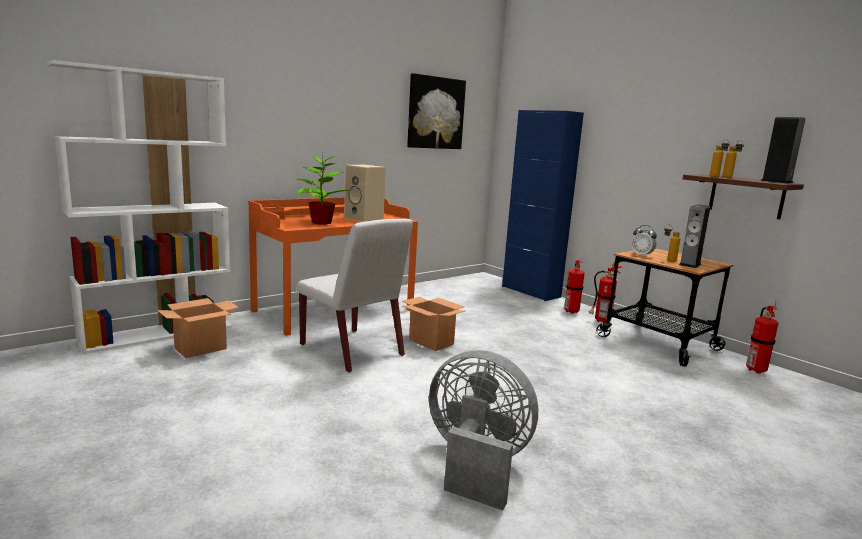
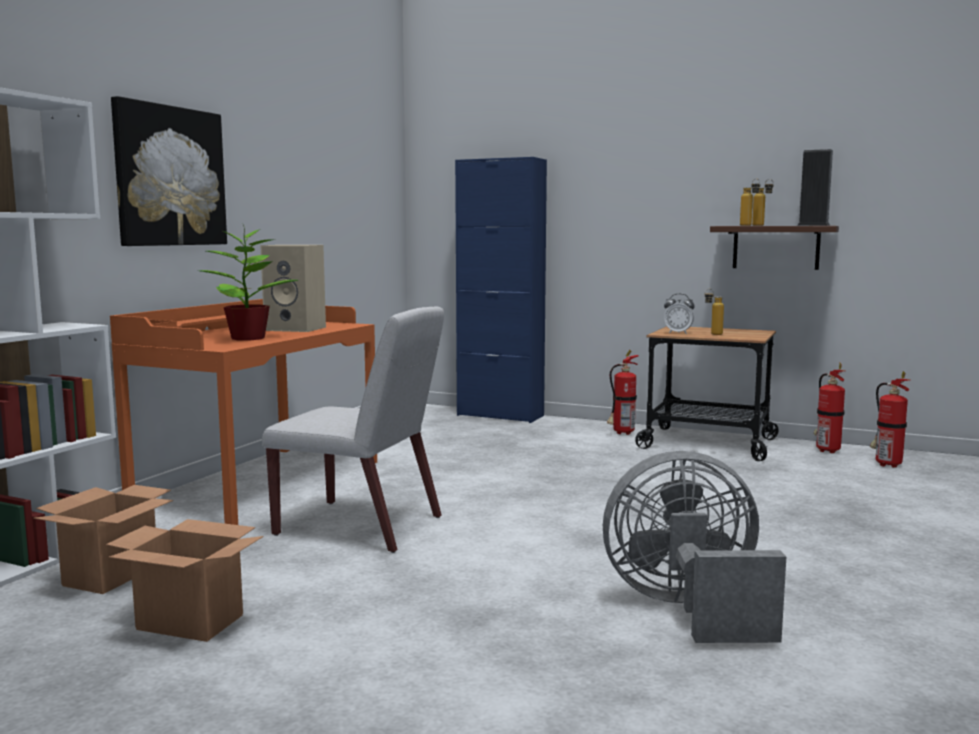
camera: 25 degrees left, 5 degrees down
(430, 342) = (453, 494): cardboard box -> cardboard box (189, 622)
(435, 113) = (338, 167): picture -> picture (169, 176)
(571, 311) = (575, 428): fire extinguisher -> fire extinguisher (886, 464)
(690, 264) = (740, 335): speaker -> none

